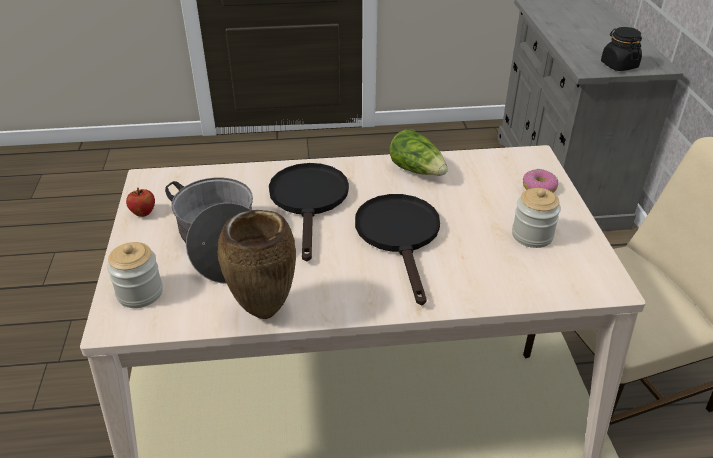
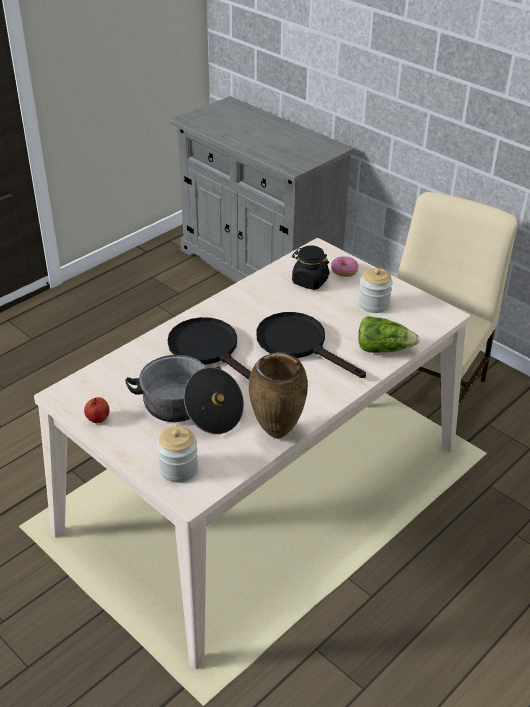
camera: 40 degrees left, 0 degrees up
(417, 170) = (255, 294): lettuce -> lettuce (383, 349)
(618, 65) = (309, 156): black jar -> black jar (309, 281)

